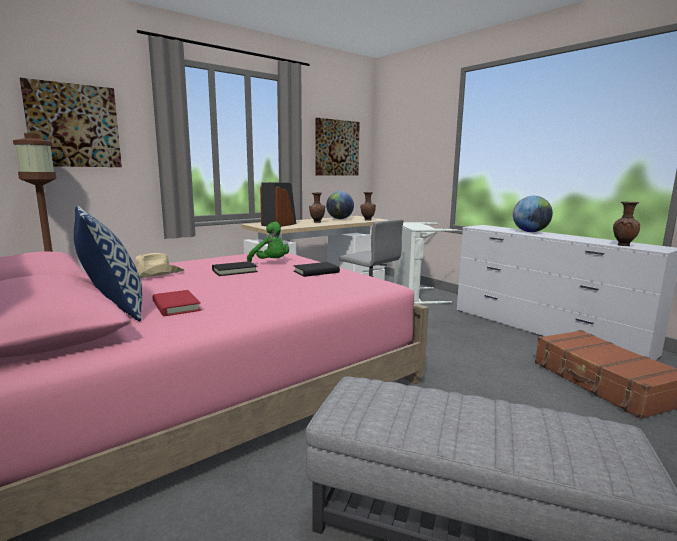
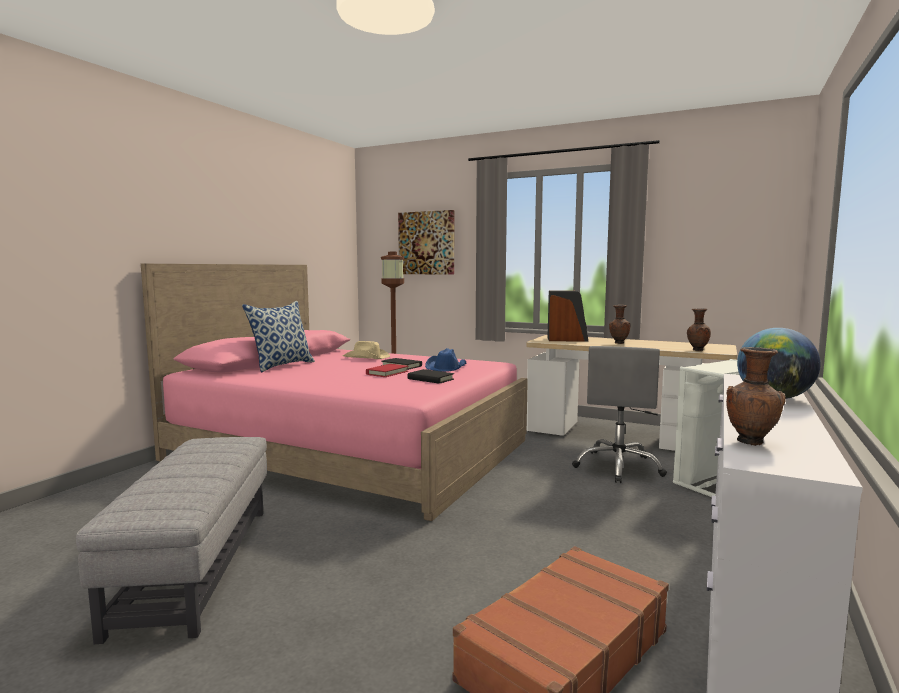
camera: 65 degrees right, 5 degrees down
(176, 306) = (295, 371): red book -> red book (387, 373)
(271, 263) = (446, 367): green plush toy -> blue hat
(336, 148) = (717, 244): picture -> none
(339, 219) = (675, 344): globe -> none

